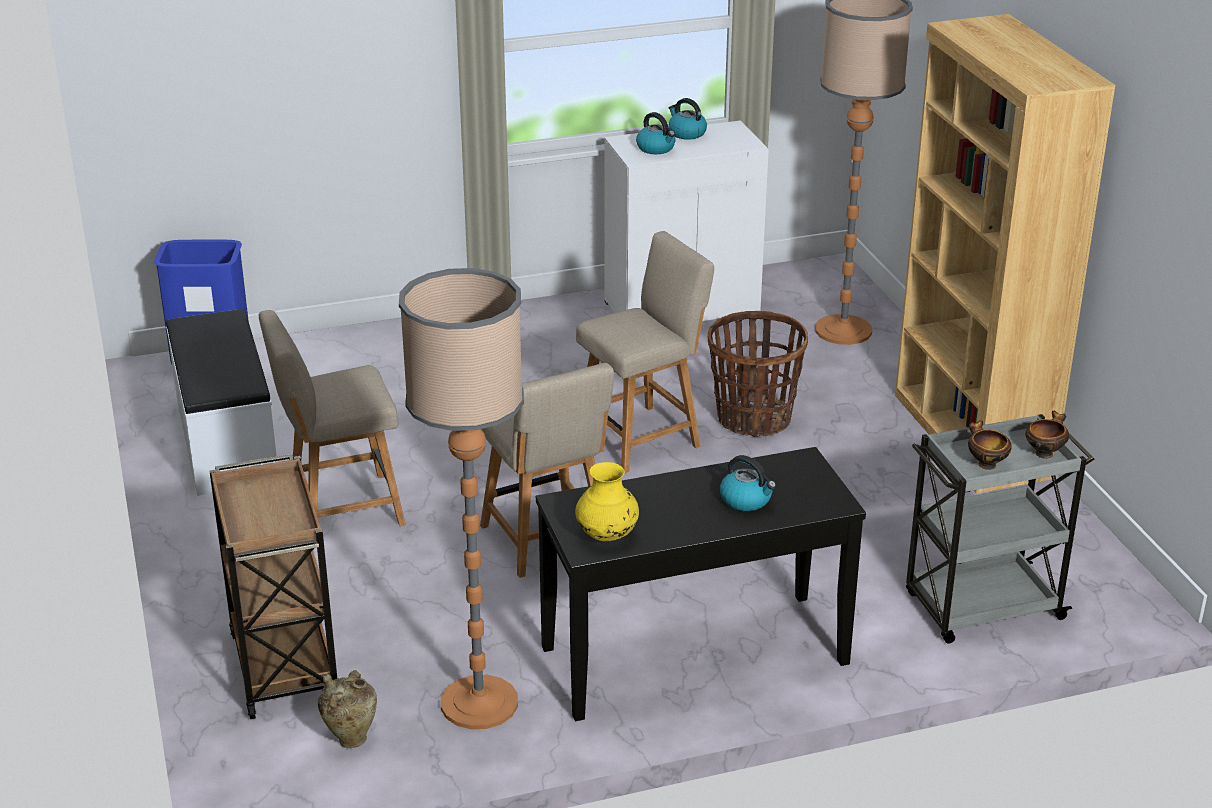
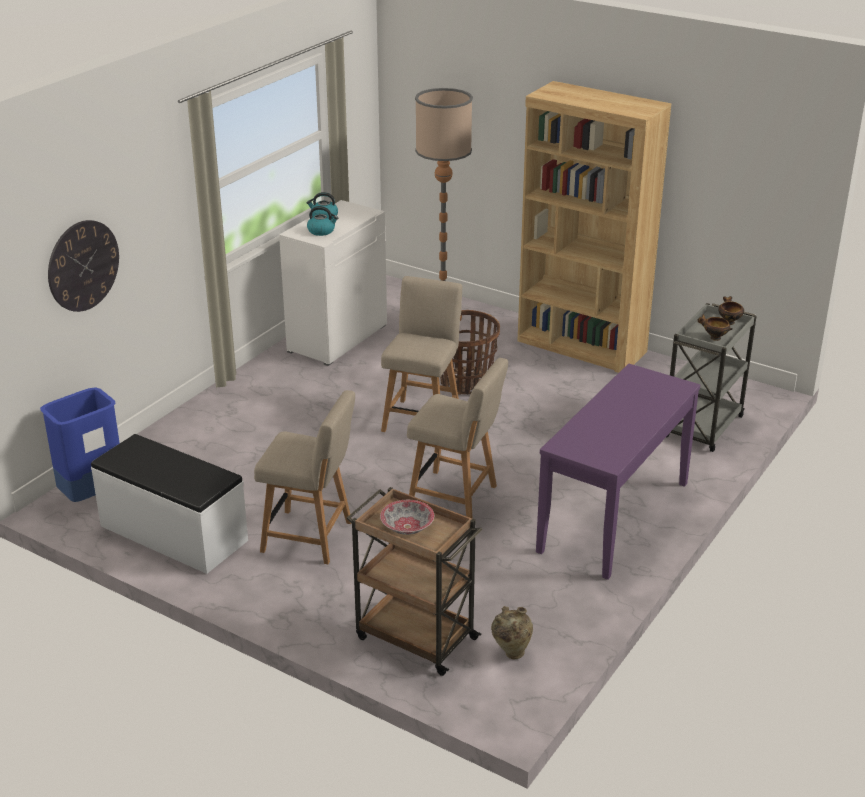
camera: 40 degrees left, 0 degrees up
(259, 506) = (407, 526): none -> bowl
(265, 91) = (83, 265): none -> wall clock
(340, 509) = (311, 537): beige chair -> beige chair turned 105 degrees counterclockwise
(479, 703) = (549, 597): floor lamp -> none
(607, 535) = (608, 451): yellow vase -> none
(695, 656) = (615, 517): black console table -> purple console table
(746, 500) = (641, 403): kettle -> none

